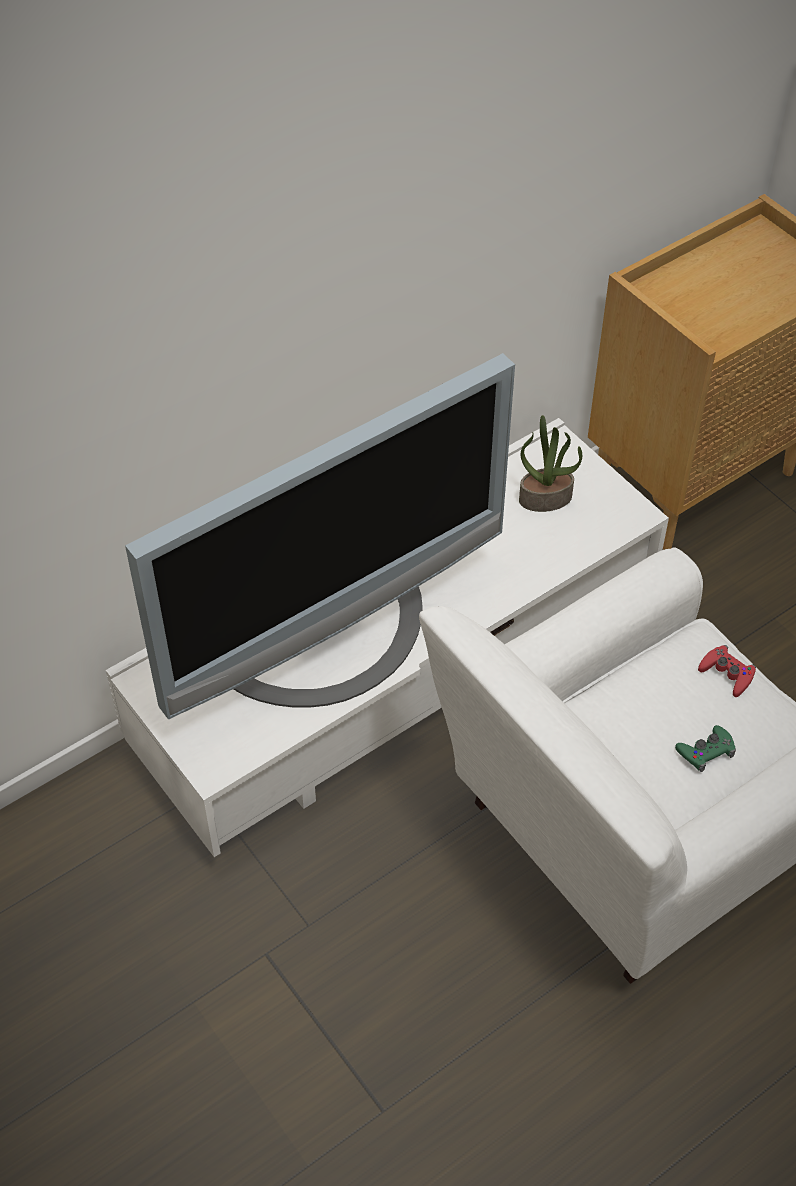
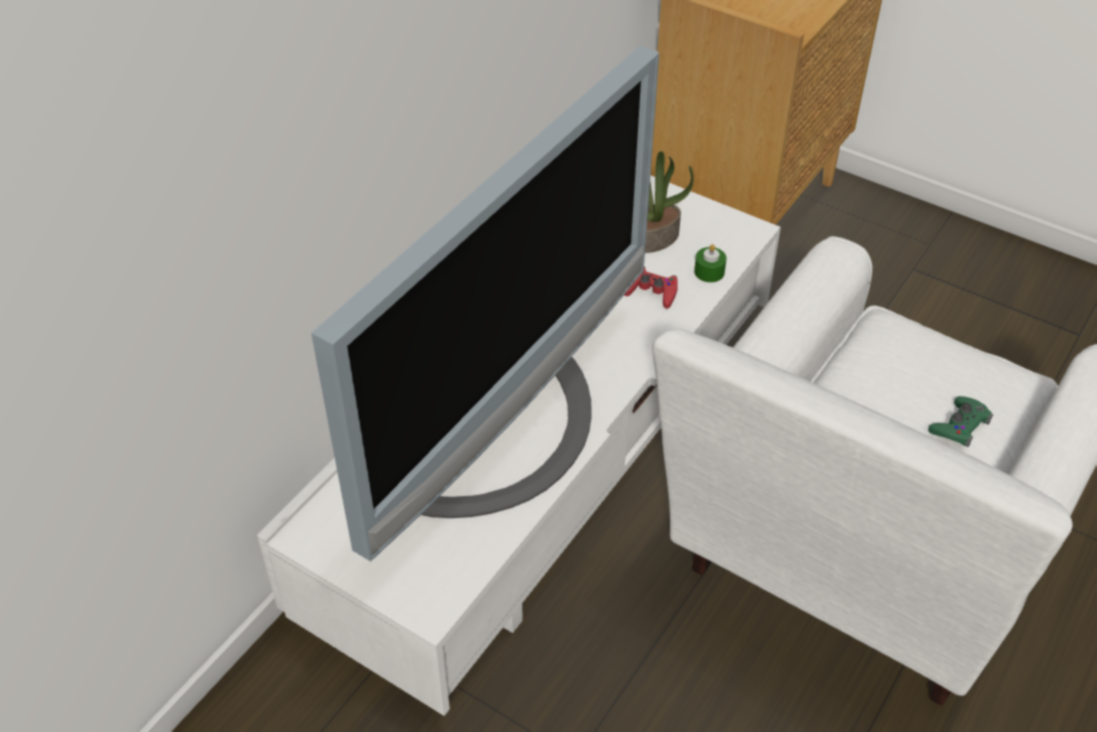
camera: 20 degrees left, 5 degrees down
(580, 544) = (709, 272): none -> green candle
(727, 673) = (934, 346): red game controller -> red game controller (651, 291)

